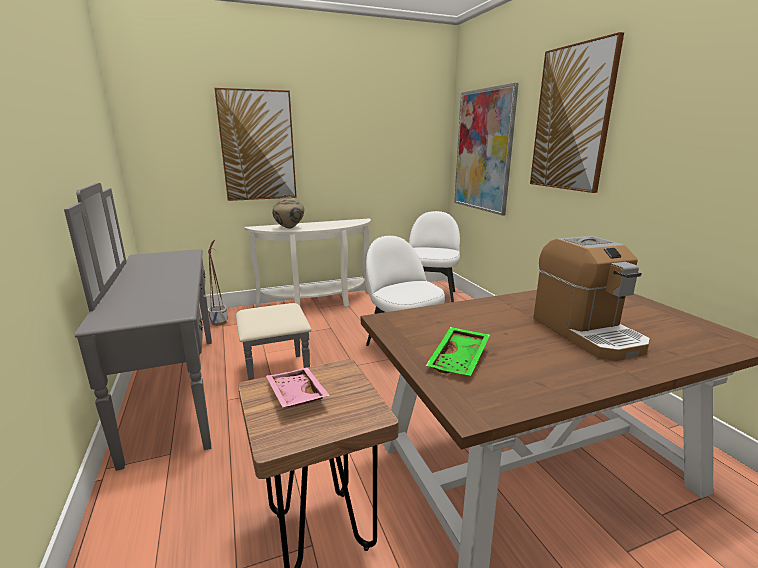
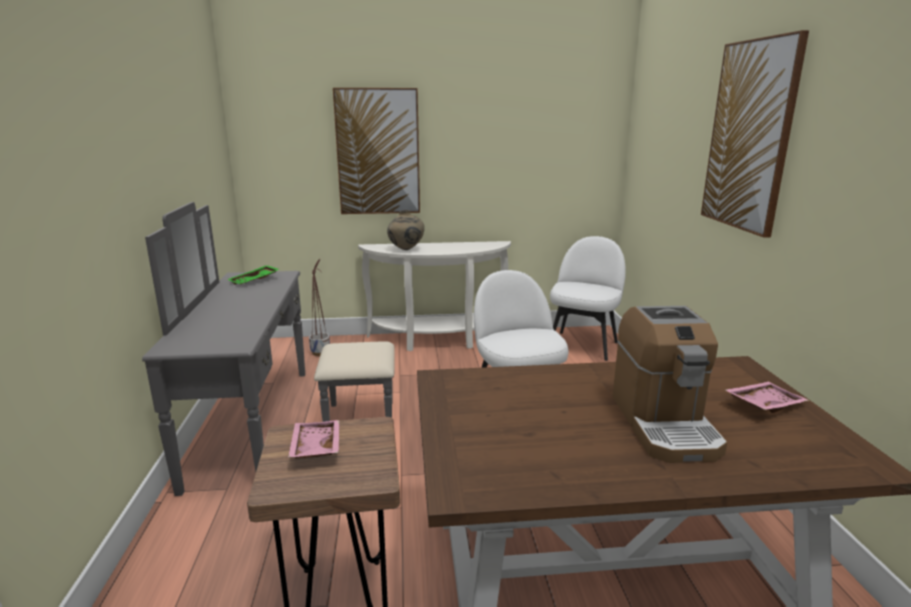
camera: 15 degrees right, 0 degrees up
(460, 359) = (487, 435): green tray -> green tray (254, 281)
(483, 151) = (658, 163): picture -> none
(639, 311) = (763, 404): none -> pink tray

